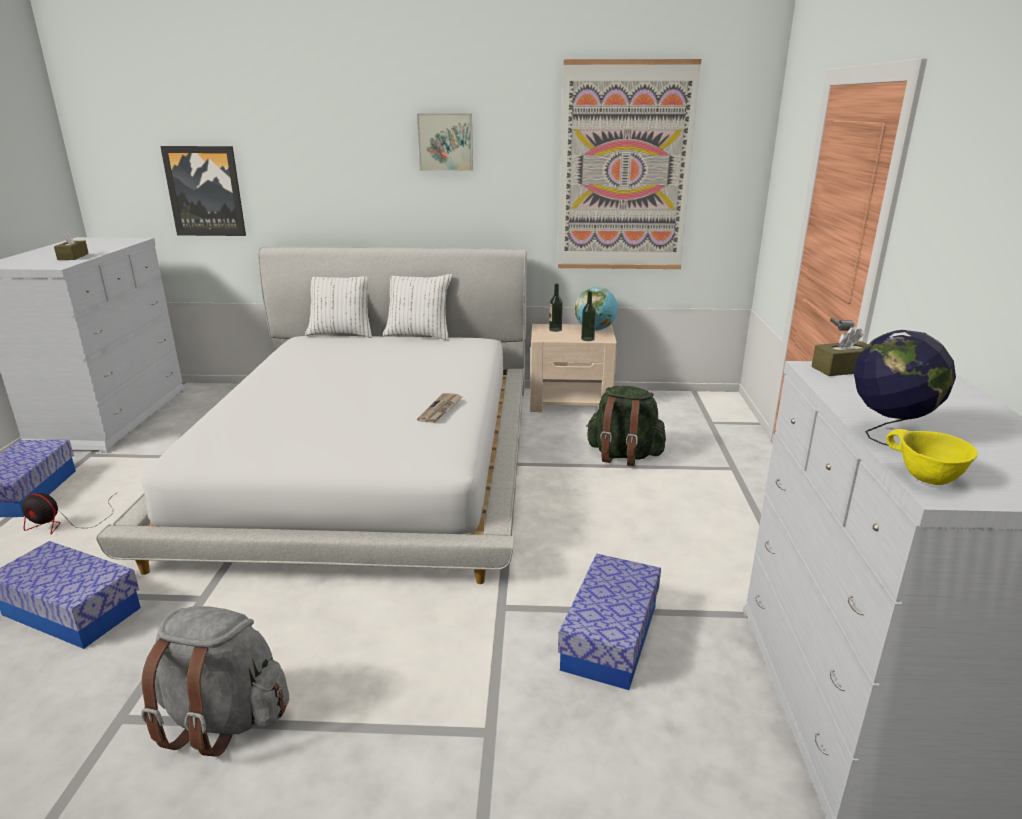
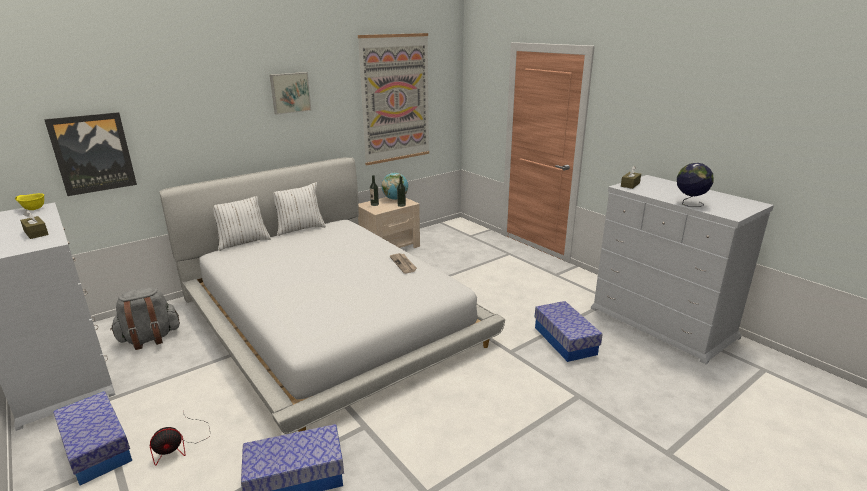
camera: 40 degrees left, 0 degrees up
(223, 719) = (474, 460): grey backpack -> grey backpack (149, 339)
(623, 455) = (457, 265): green backpack -> none
(926, 478) = (722, 213): yellow bowl -> yellow bowl (33, 209)

